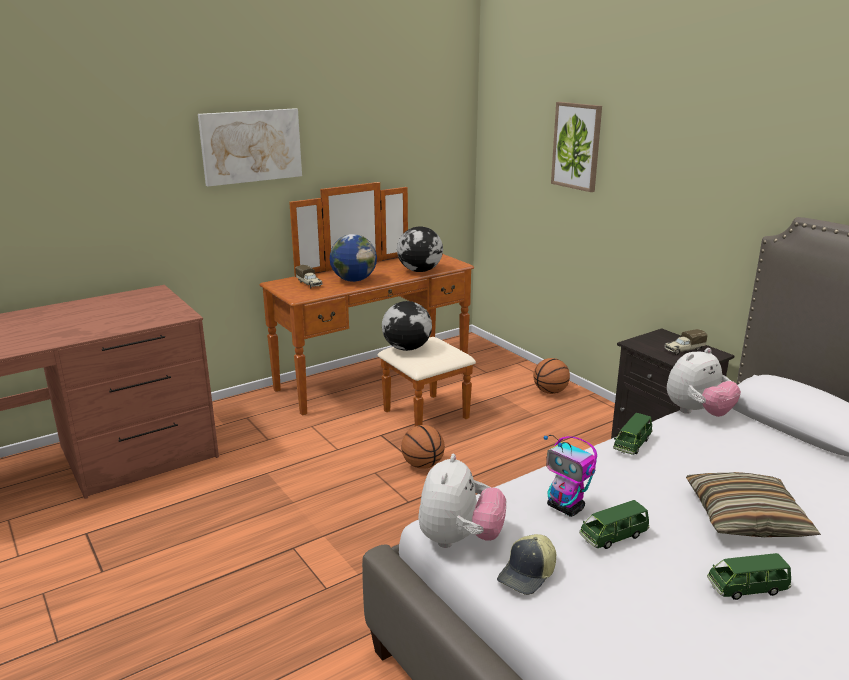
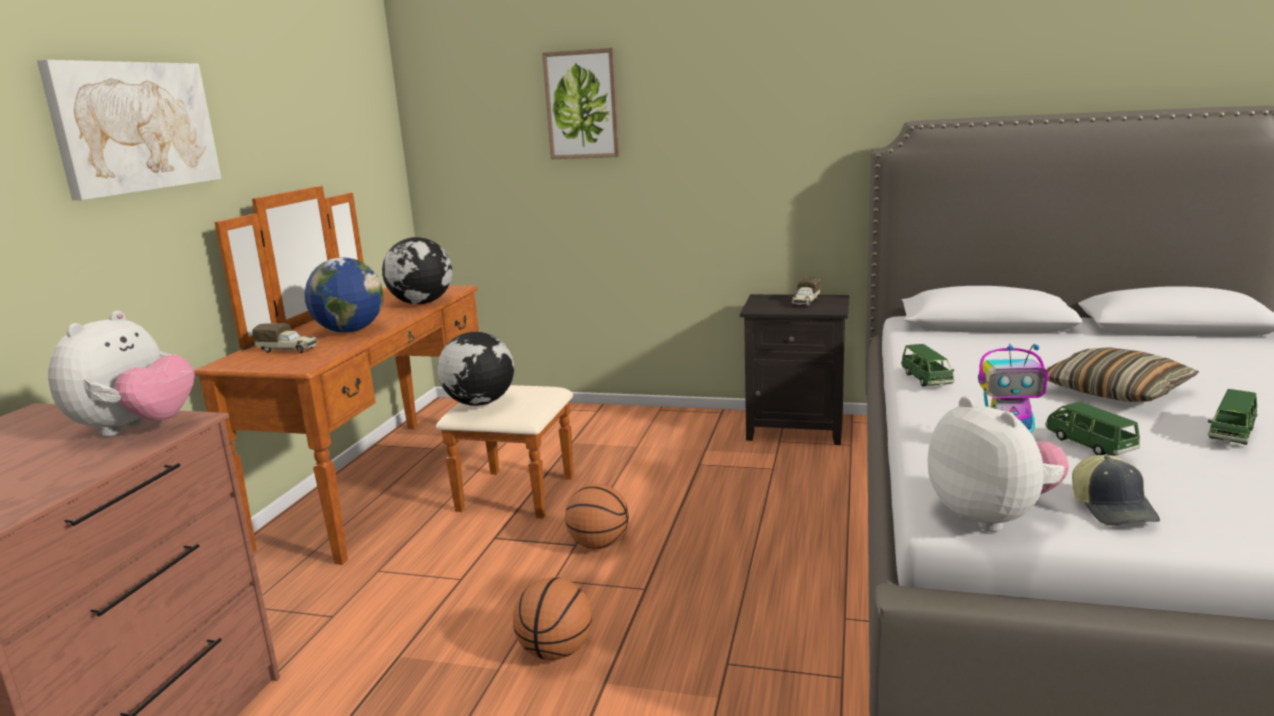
camera: 40 degrees left, 5 degrees down
(550, 392) = (618, 421): basketball -> basketball (556, 651)
(613, 536) = (1089, 444): green toy car -> green toy car turned 135 degrees clockwise
(697, 413) = (911, 342): plush toy -> plush toy (136, 429)

